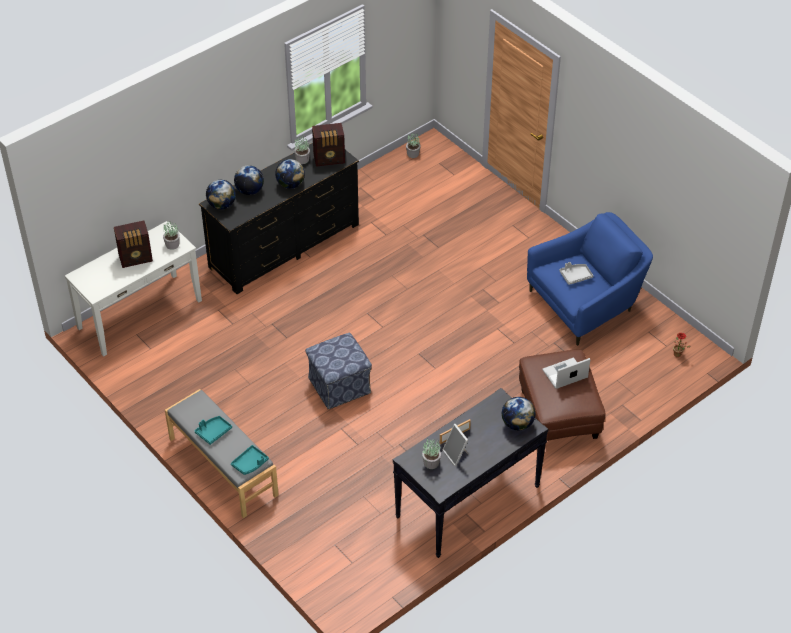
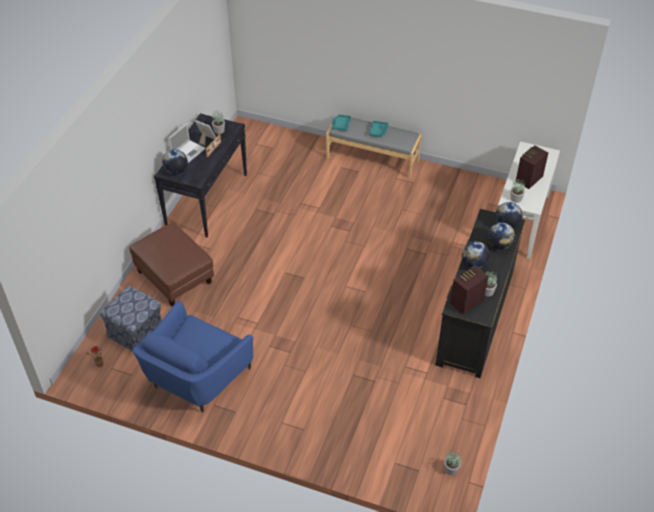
camera: 150 degrees right, 0 degrees up
(339, 386) = (342, 232): ottoman -> ottoman (136, 331)
(564, 374) = (171, 255): laptop -> laptop (188, 151)
(575, 276) = (202, 341): grey tray -> none

